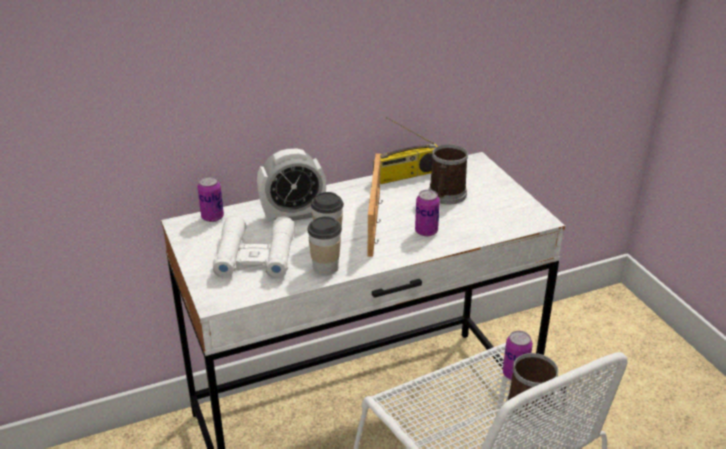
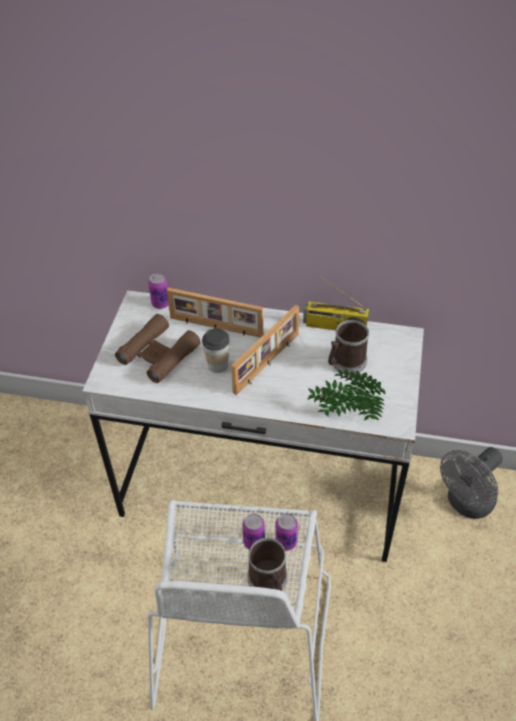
camera: 35 degrees right, 15 degrees up
(255, 256) = (158, 354): white binoculars -> brown binoculars
(293, 215) = (215, 327): alarm clock -> picture frame
(325, 267) = (195, 388): cup -> none
(426, 231) = (296, 391): can -> can (254, 542)
(488, 230) = (345, 414): none -> potted plant
(553, 341) = (466, 504): none -> grey fan

